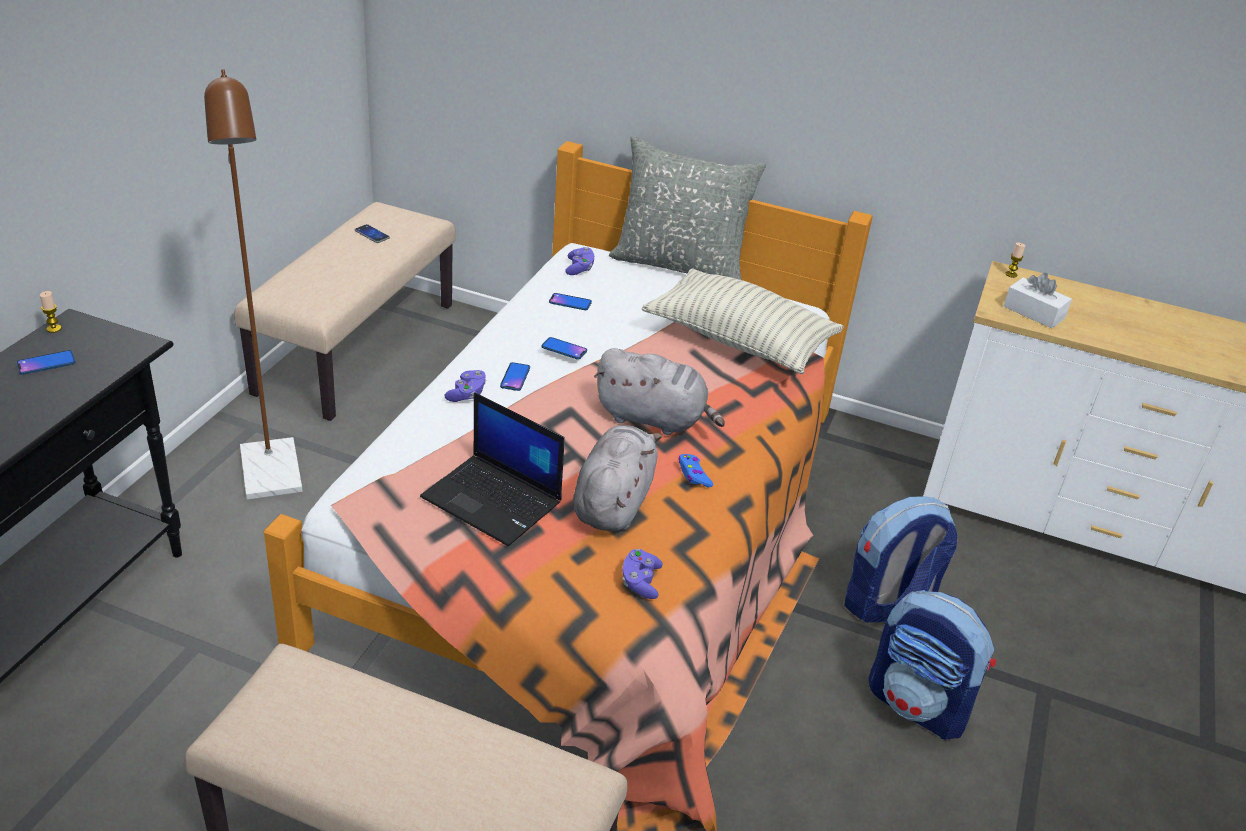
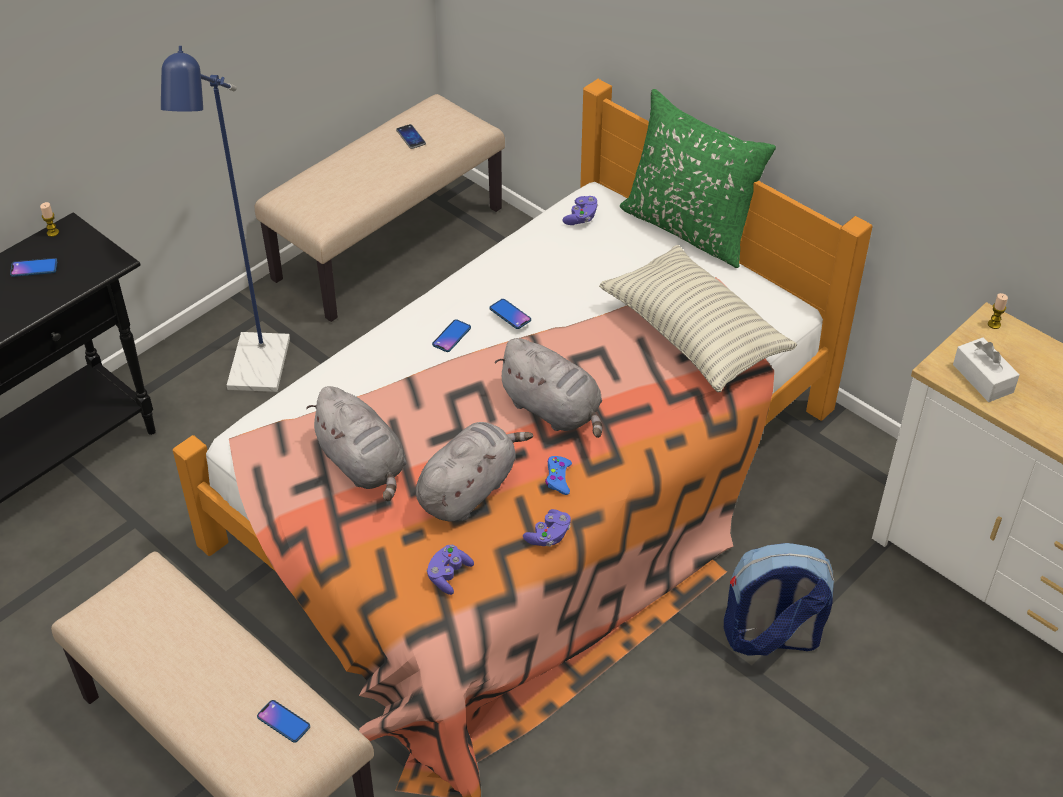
camera: 25 degrees right, 10 degrees up
(273, 481) = (256, 375): brown floor lamp -> blue floor lamp
(467, 394) = (398, 347): purple game controller -> purple game controller (548, 536)
(494, 500) = (363, 465): laptop -> grey plush toy
(570, 302) = (549, 258): phone -> phone (283, 722)
(679, 264) = (689, 228): grey pillow -> green pillow
(919, 705) = (739, 746): backpack -> none

